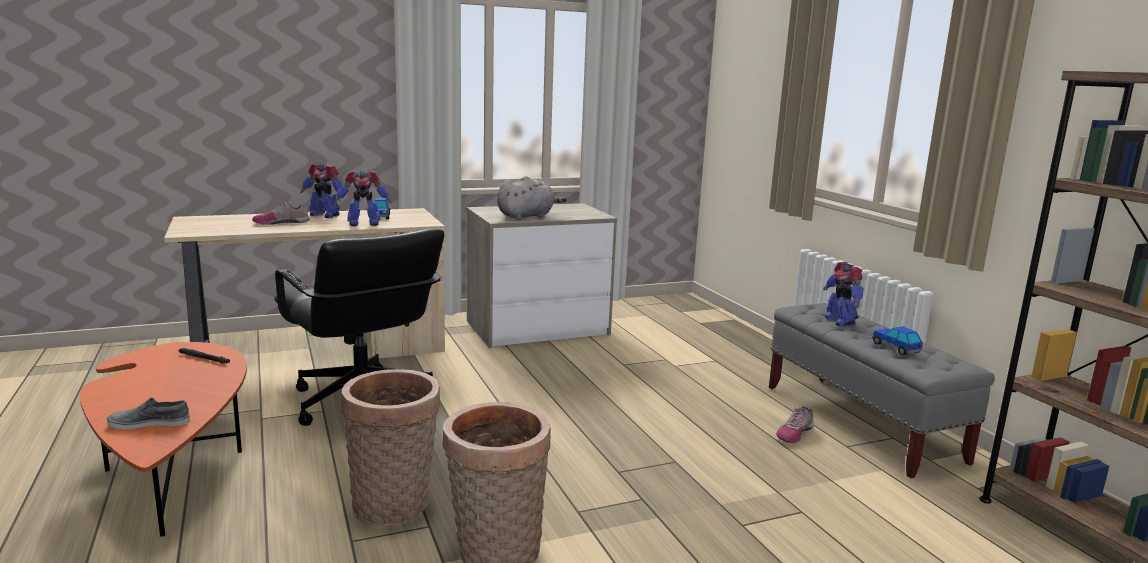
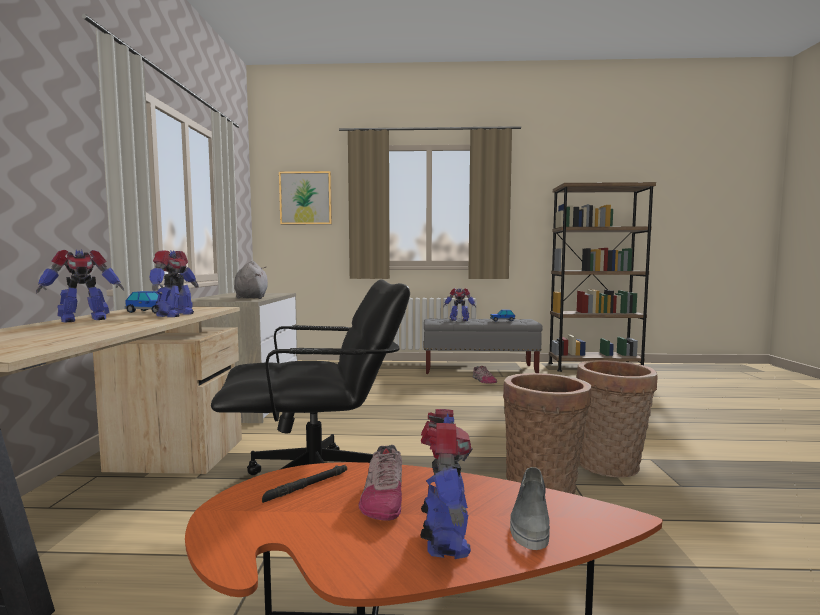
camera: 65 degrees left, 10 degrees down
(131, 401) = (444, 538): none -> toy robot
(281, 222) = (77, 328): shoe -> shoe (383, 497)
(754, 76) = (305, 198): none -> picture

